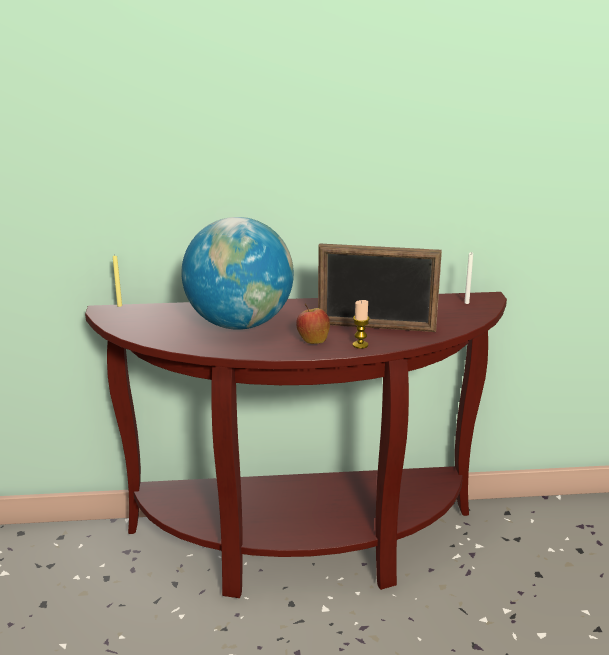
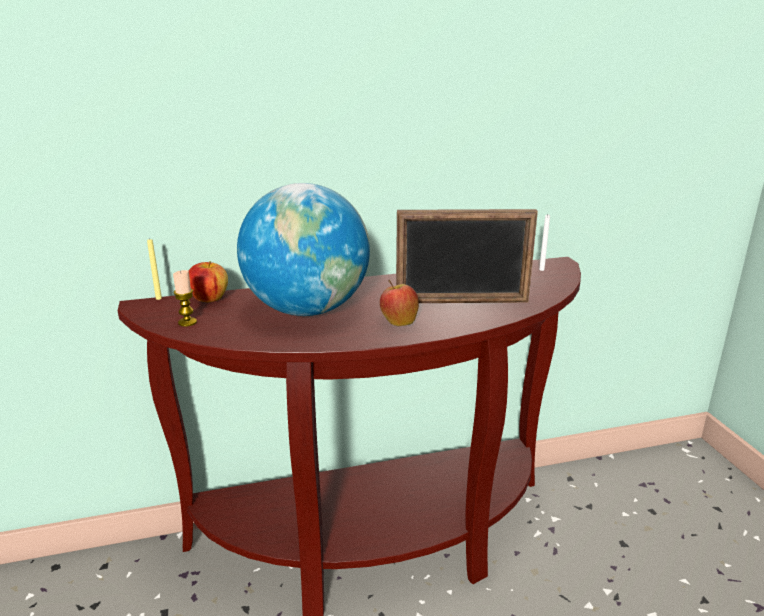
camera: 10 degrees left, 0 degrees up
(161, 309) = (209, 299): none -> apple
(360, 345) = (454, 323): candle -> candle (187, 322)

